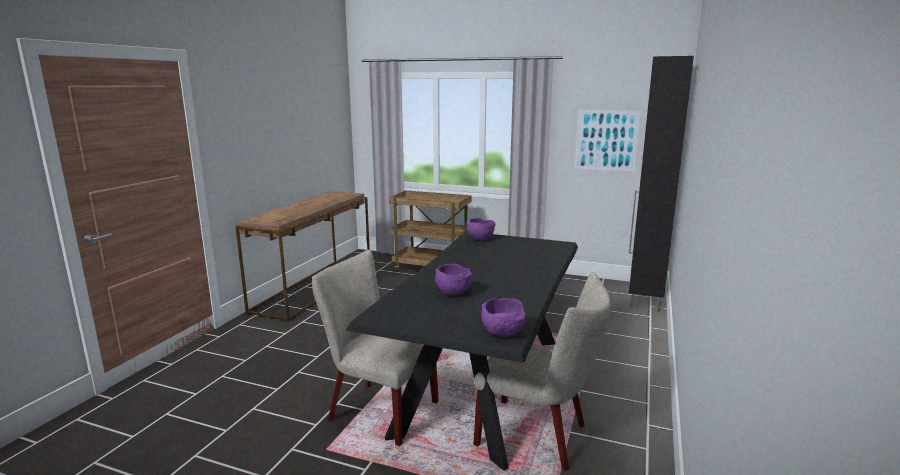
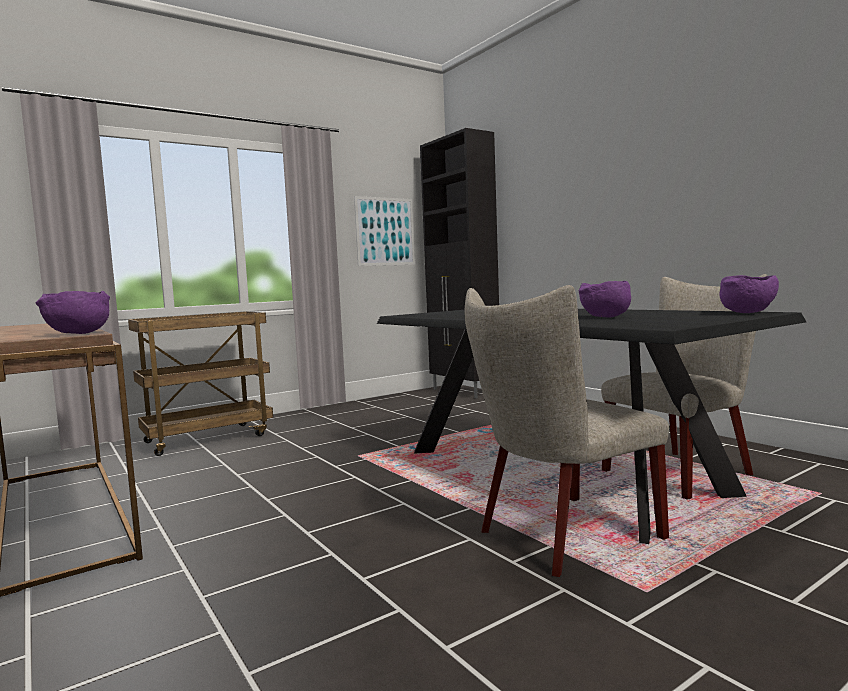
camera: 55 degrees left, 10 degrees down
(480, 239) = (424, 314): purple bowl -> purple bowl (77, 334)

